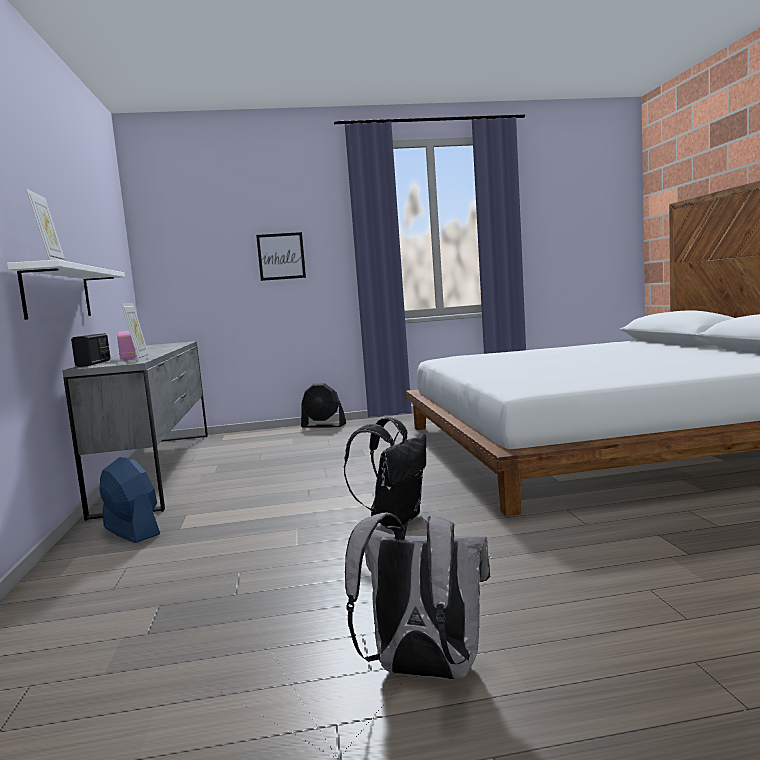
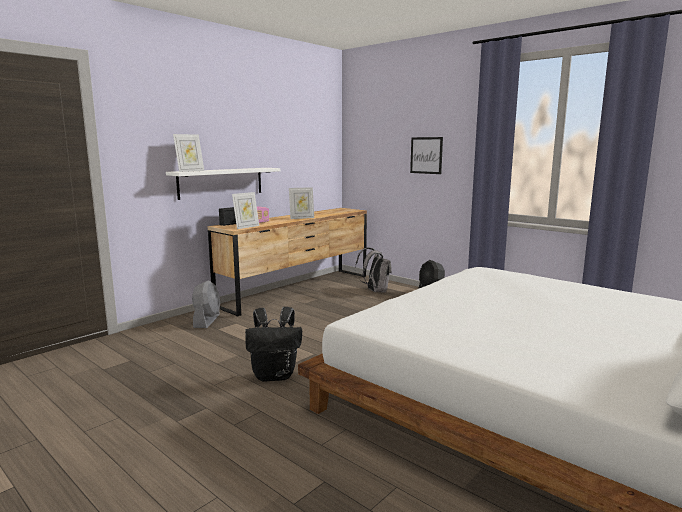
camera: 50 degrees right, 5 degrees up
(131, 531) = (207, 321): blue fan -> grey fan
(160, 350) = (301, 218): none -> picture frame
(161, 468) = (297, 290): grey dresser -> brown dresser
(423, 671) = (85, 445): grey backpack -> grey backpack (375, 291)

